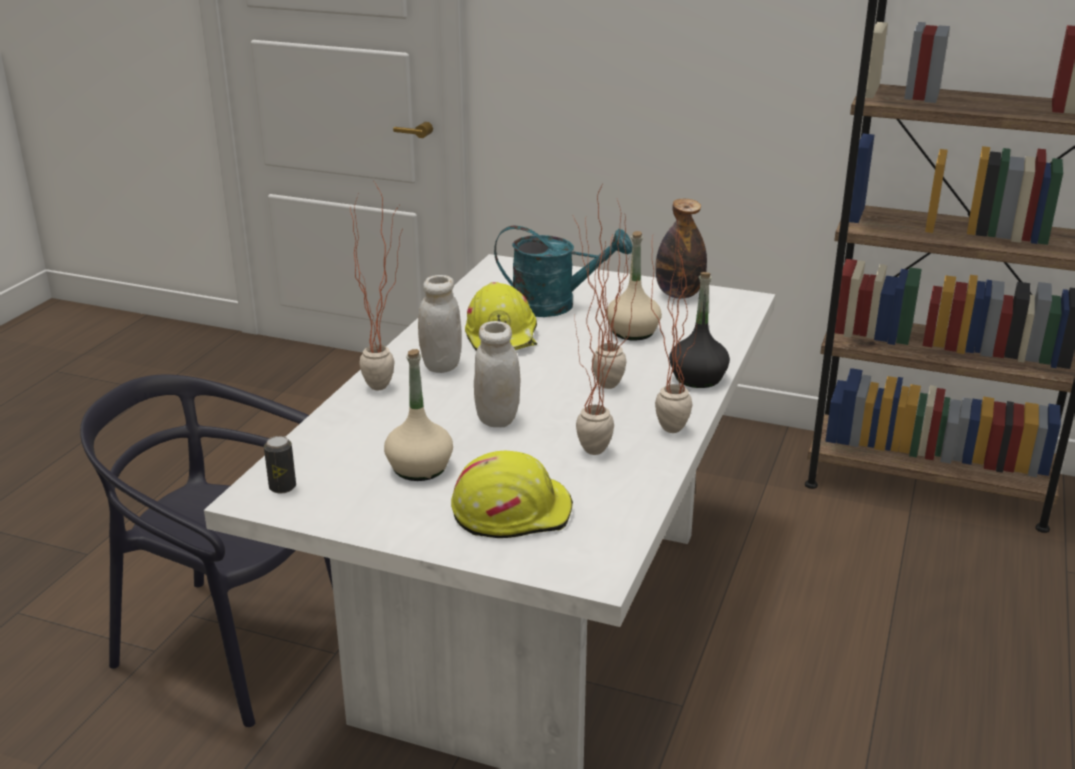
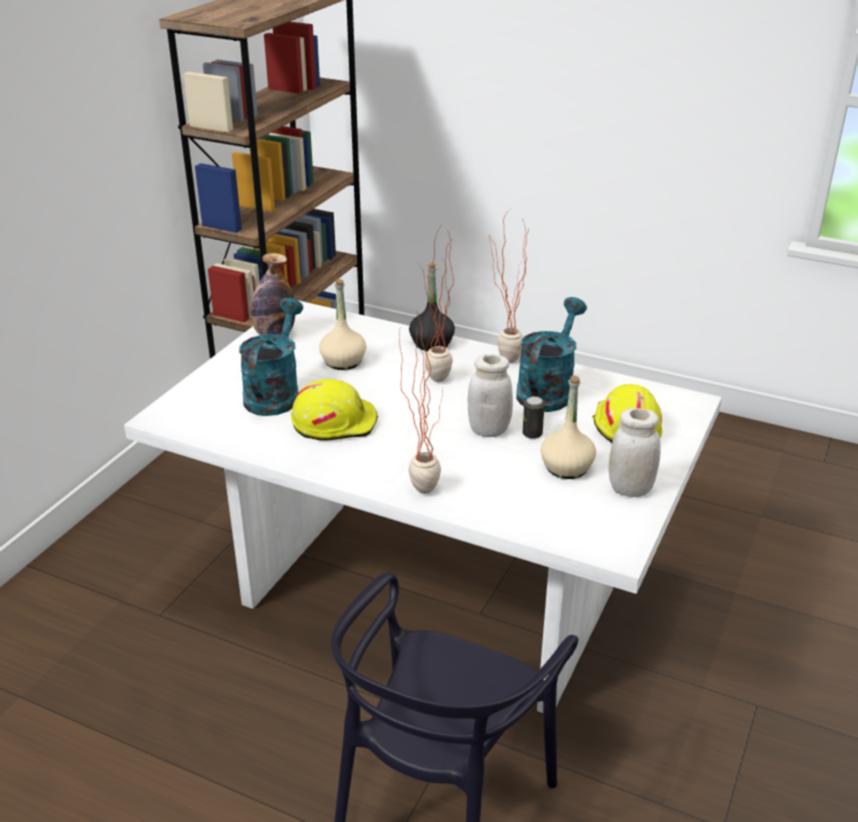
camera: 85 degrees left, 5 degrees up
(282, 487) = (600, 536): can -> can (532, 434)
(441, 365) = (387, 456): white jar -> white jar (630, 489)
(601, 456) = (548, 390): potted plant -> turquoise watering can

